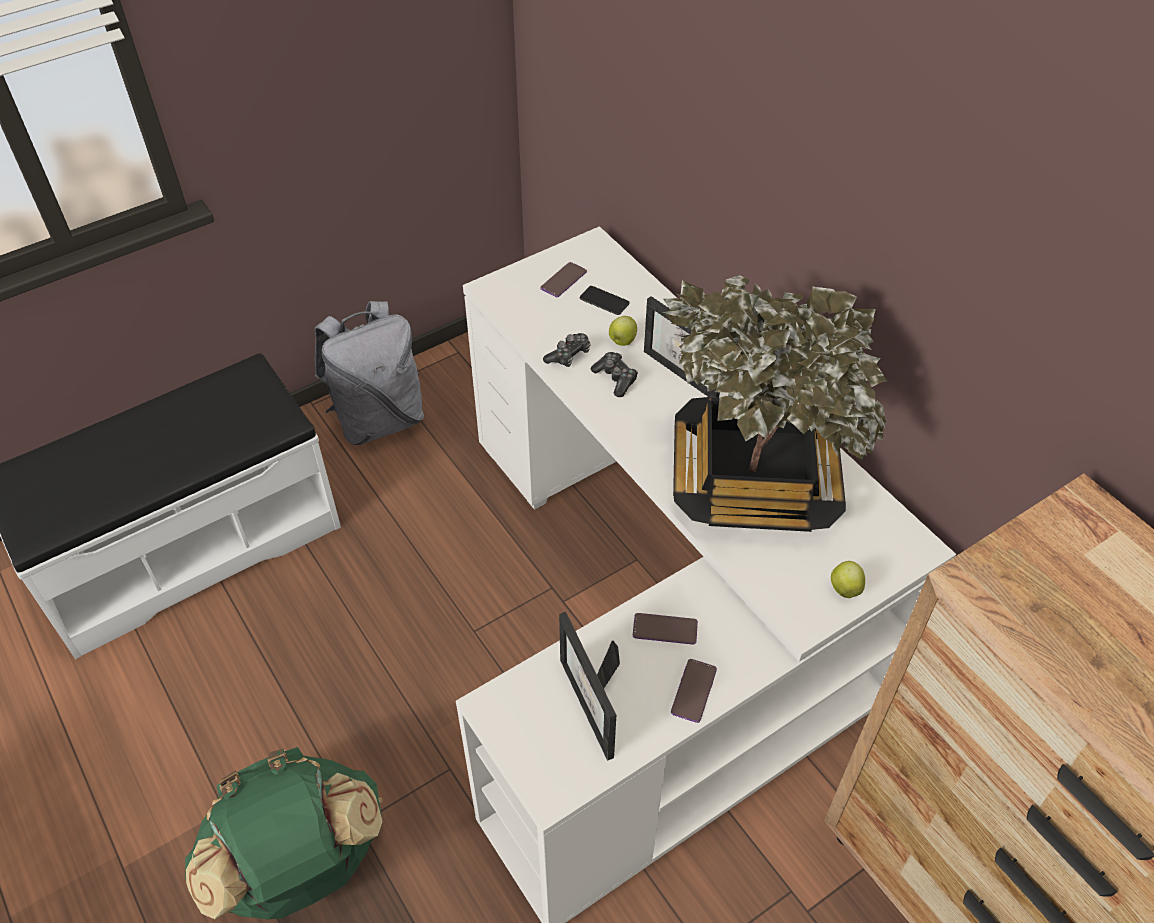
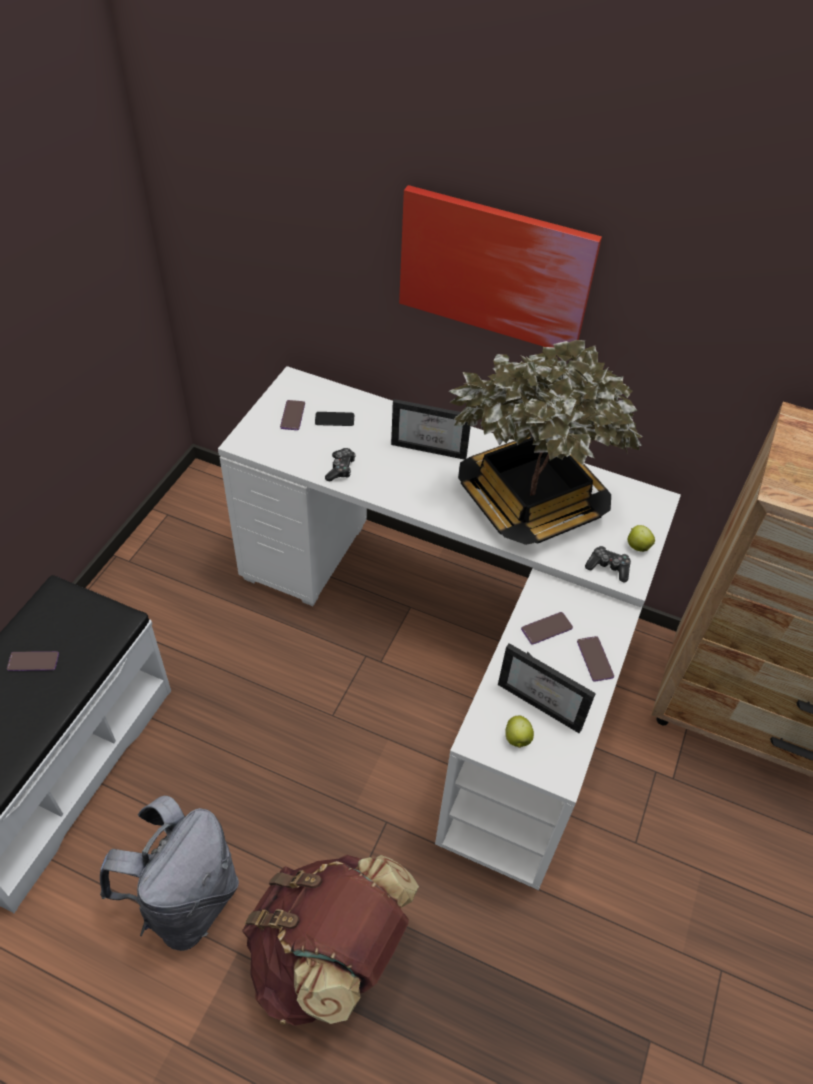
camera: 35 degrees left, 0 degrees up
(186, 425) = (33, 661): none -> phone
(300, 865) = (328, 955): green backpack -> brown backpack
(379, 419) = (140, 593): grey backpack -> grey backpack (186, 899)
(615, 378) = (387, 472): game controller -> game controller (608, 567)
(622, 341) = (370, 443): apple -> apple (517, 739)
(795, 174) = (494, 269): none -> picture

